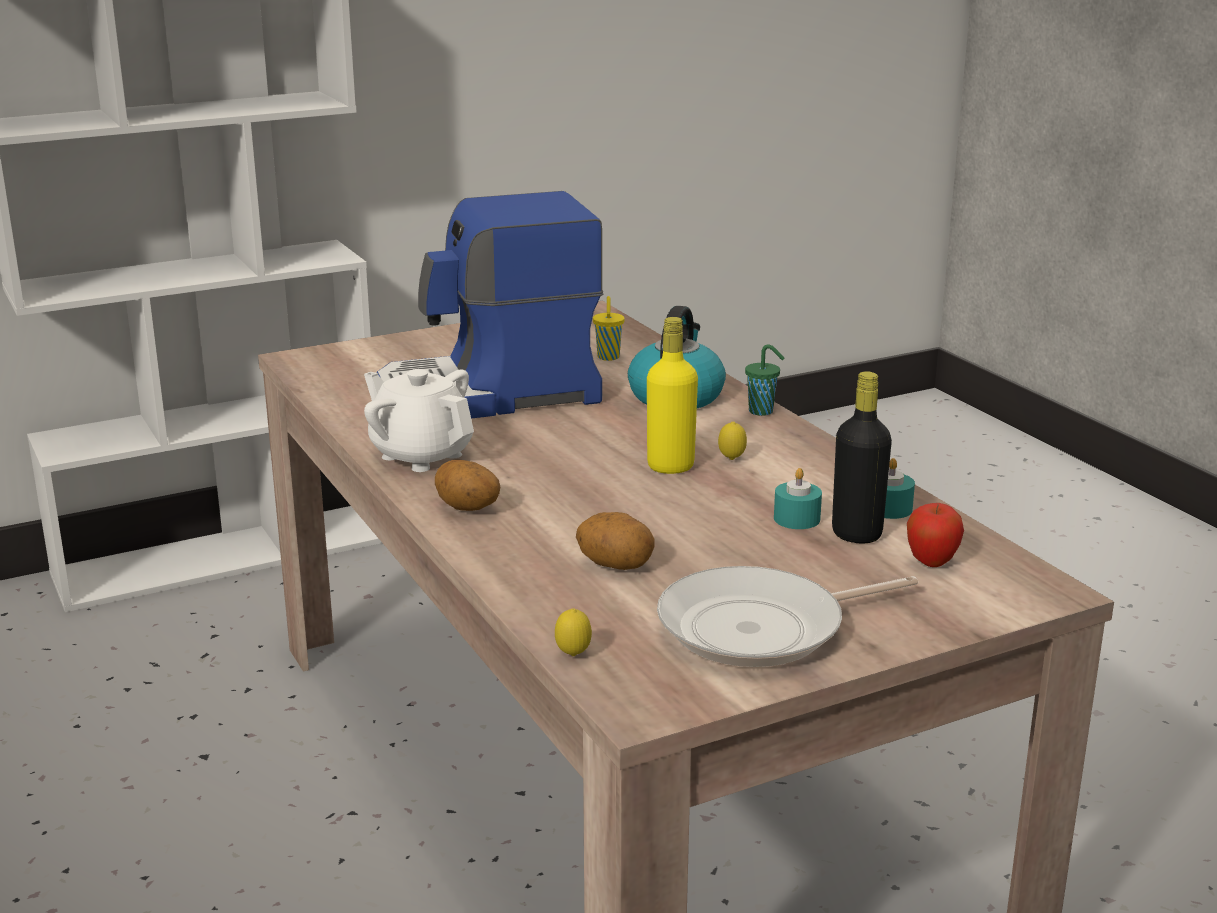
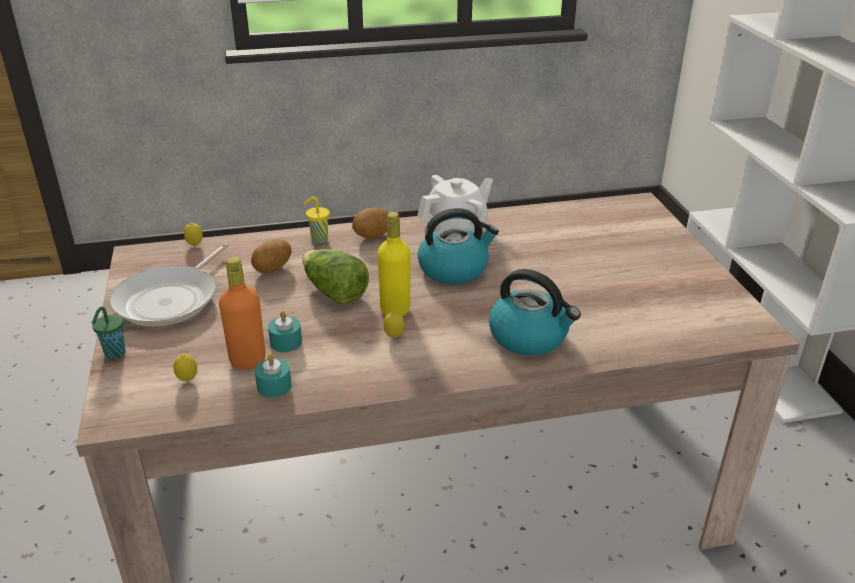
camera: 105 degrees right, 10 degrees up
(491, 395) = (552, 261): coffee machine -> none
(542, 445) = (454, 269): none -> kettle
(608, 358) = (626, 320): yellow cup -> yellow cup (318, 239)
(652, 510) = (334, 292): none -> lettuce
(761, 628) = (171, 299): frying pan -> frying pan turned 150 degrees counterclockwise
(762, 411) = (481, 372): green cup -> green cup (114, 354)
(856, 534) = (248, 361): black bottle -> orange bottle
(931, 563) = (187, 380): apple -> lemon

